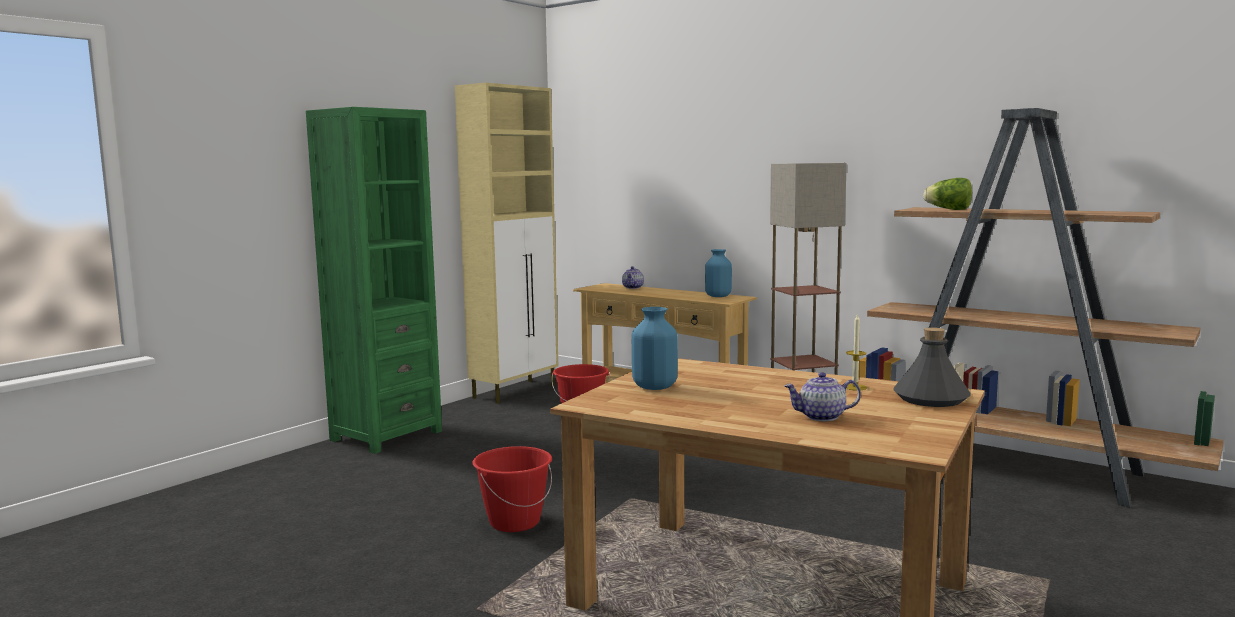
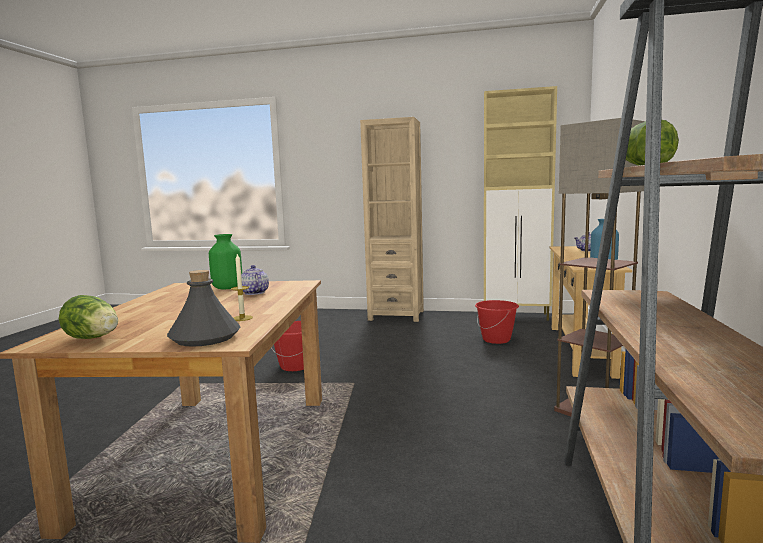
camera: 65 degrees right, 0 degrees up
(386, 435) = (396, 315): green bookcase -> beige bookcase
(654, 387) = (227, 288): blue vase -> green vase
(821, 417) = (146, 319): teapot -> teapot (254, 293)
(905, 432) = (94, 338): none -> lettuce

